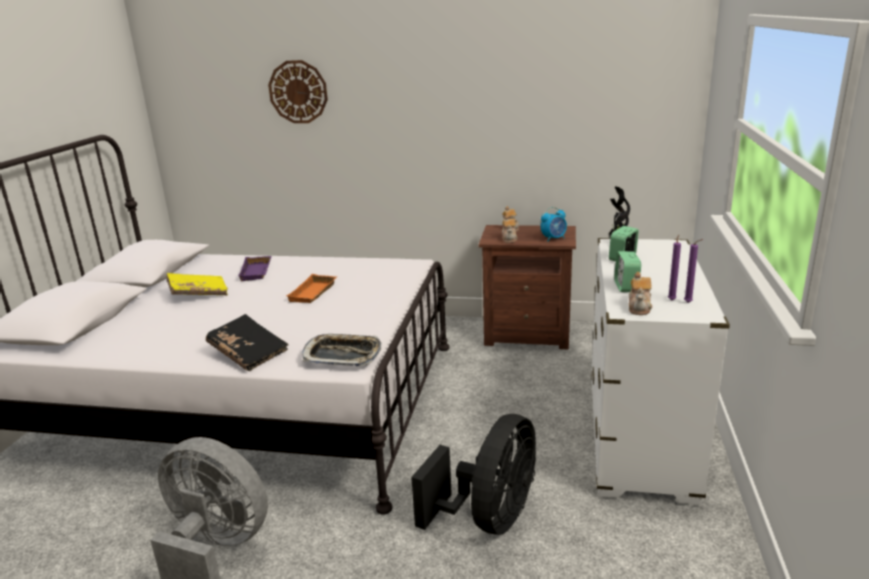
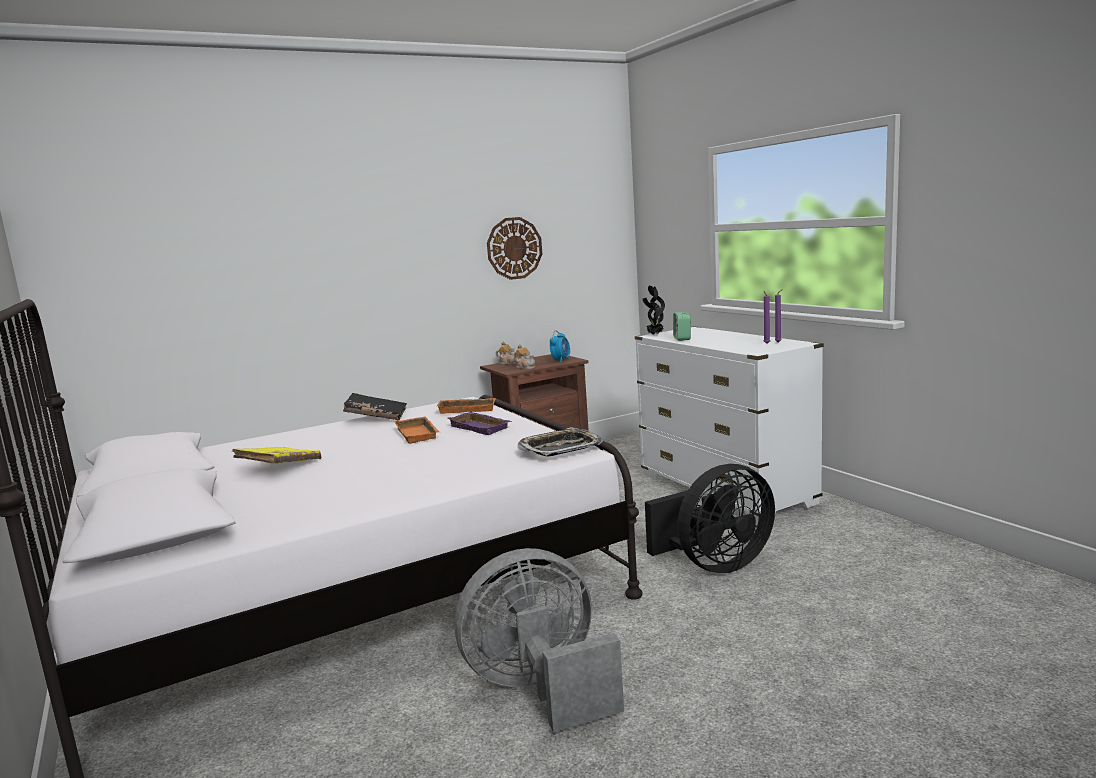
camera: 40 degrees left, 10 degrees down
(248, 353) = (465, 474): black book -> black book (376, 417)
(257, 272) = (308, 441): purple tray -> purple tray (481, 427)
(298, 92) = (259, 244): wall clock -> wall clock (514, 248)
(393, 275) = (468, 409): none -> orange tray
(489, 518) = (715, 565): black fan -> black fan turned 75 degrees clockwise
(626, 287) = (724, 346): alarm clock -> none
(639, 308) = (760, 349): teapot -> none

